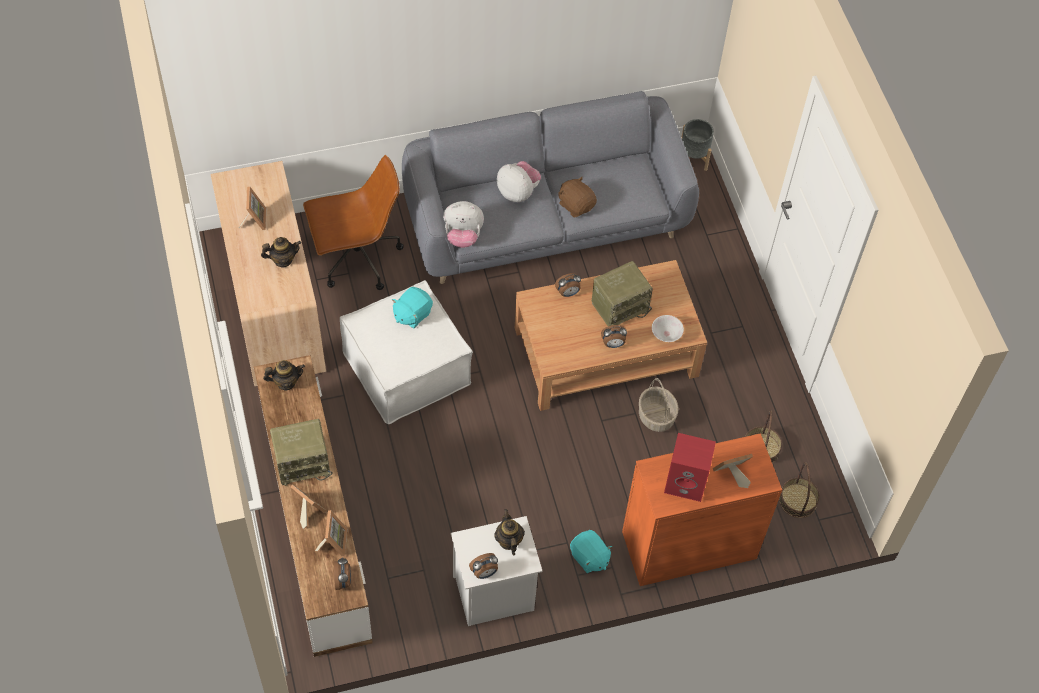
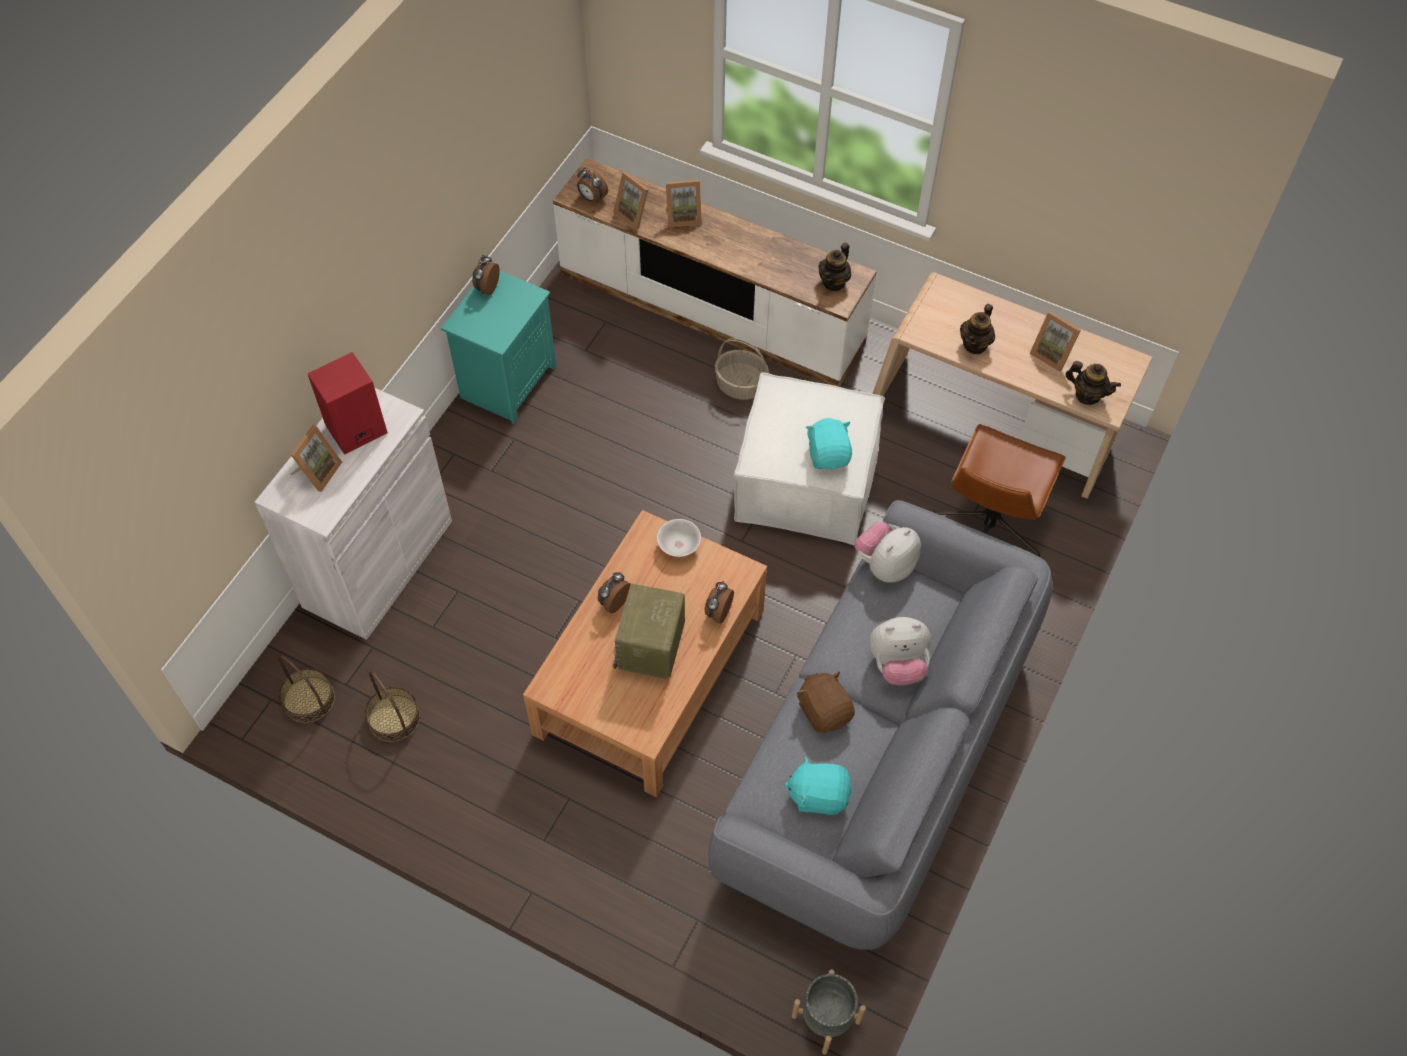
camera: 135 degrees right, 0 degrees up
(303, 462) = (734, 242): radio -> none
(493, 594) = (507, 381): white nightstand -> turquoise nightstand
(508, 541) = (494, 324): teapot -> teapot (1087, 395)
(576, 205) = (824, 710): brown plush toy -> brown plush toy turned 120 degrees counterclockwise
(589, 557) = (458, 476): turquoise plush toy -> turquoise plush toy (818, 795)
(655, 416) = (532, 653): basket -> basket (741, 385)
(666, 334) = (572, 662): white bowl -> white bowl (678, 545)
(689, 545) = (378, 563): orange cabinet -> white cabinet

